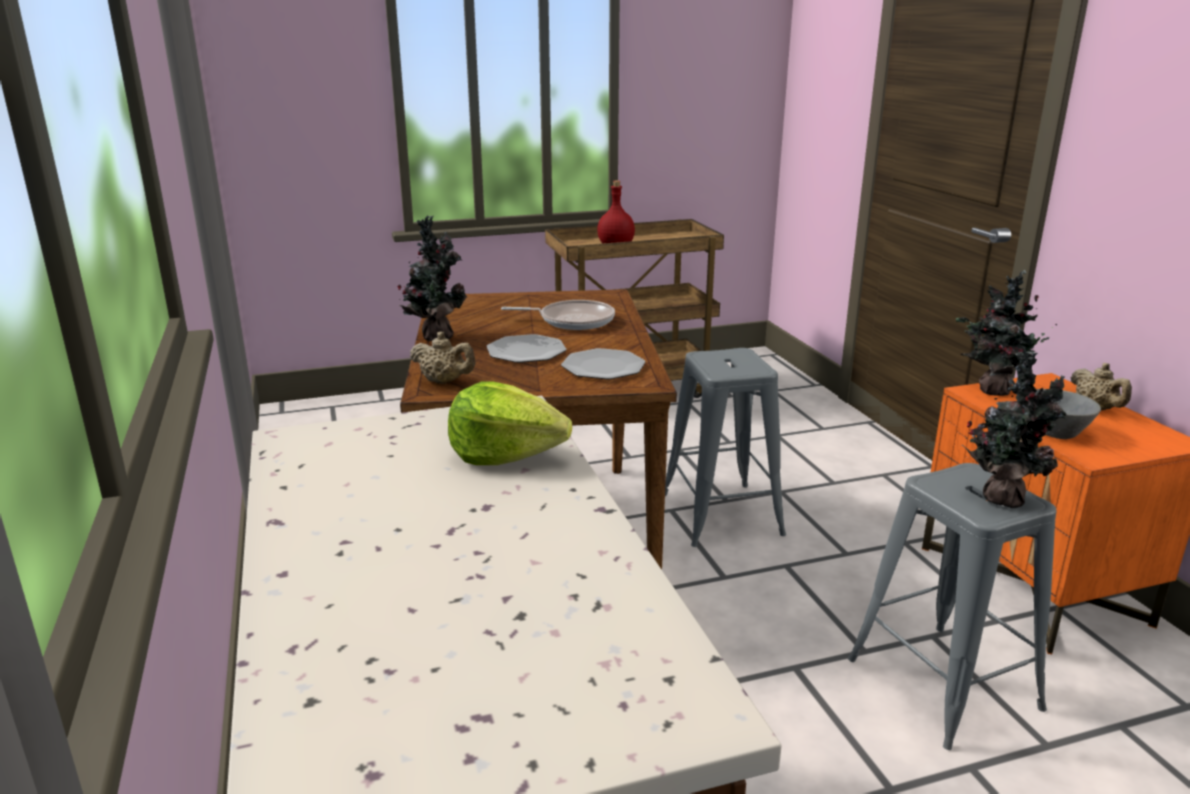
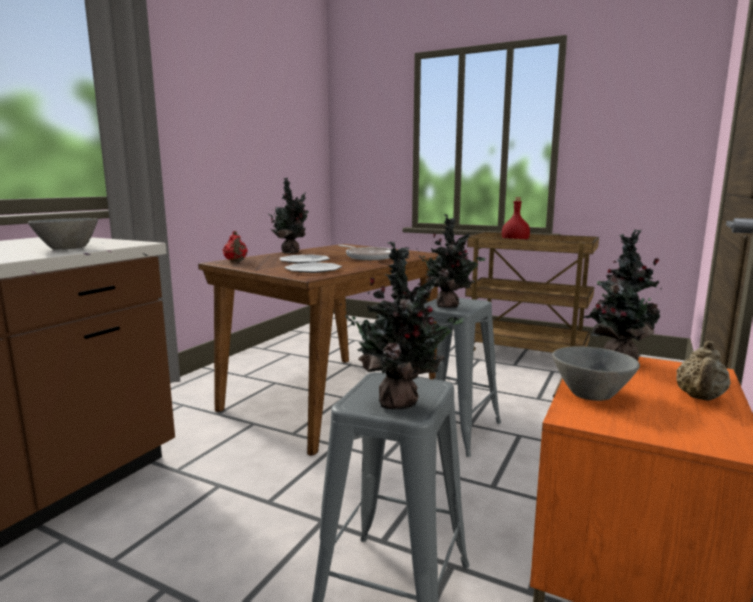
camera: 45 degrees right, 10 degrees down
(444, 382) = (235, 261): beige teapot -> red teapot
(505, 454) = (69, 248): lettuce -> grey bowl
(737, 368) = (449, 306): none -> potted plant

